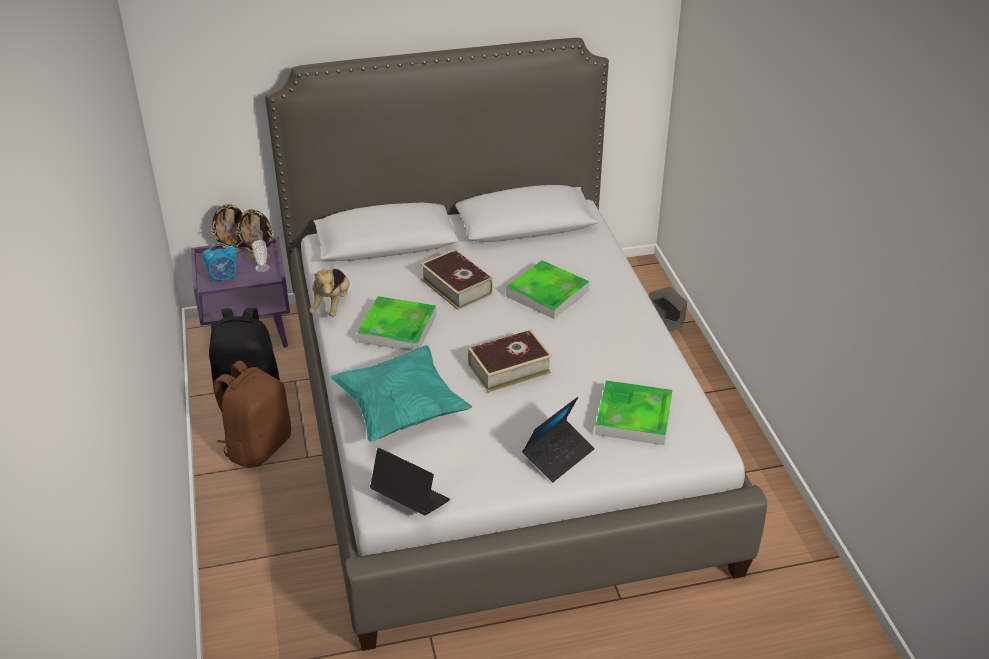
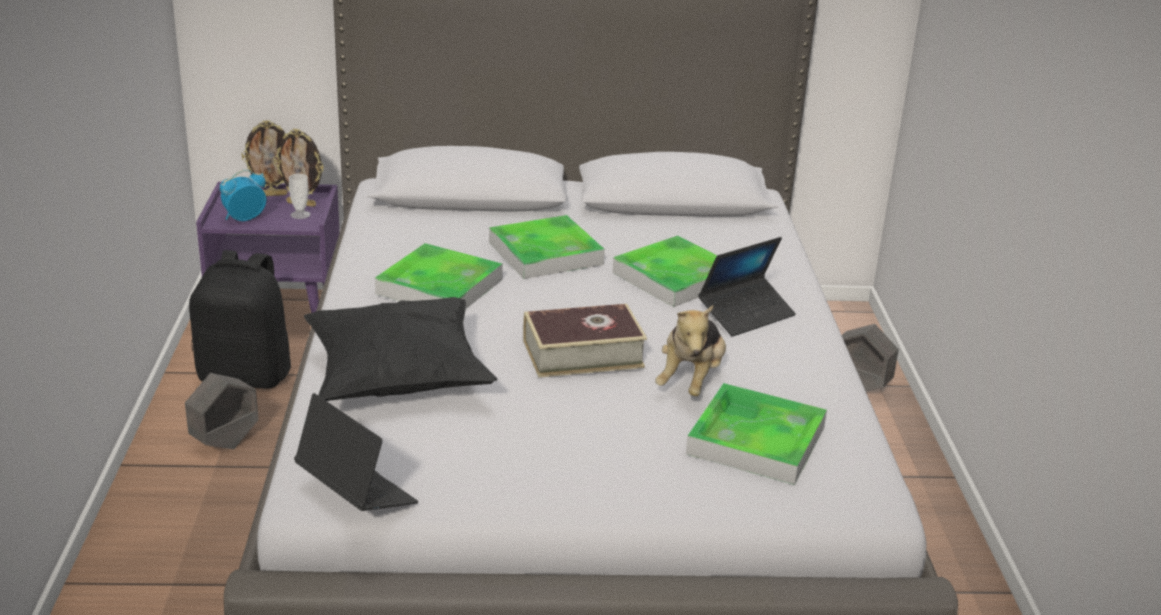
camera: 10 degrees right, 10 degrees down
(224, 278) = (244, 219): alarm clock -> alarm clock turned 150 degrees clockwise
(257, 446) = (225, 443): brown backpack -> grey planter
(332, 305) = (361, 250): plush toy -> plush toy (691, 381)
(401, 411) = (398, 380): turquoise pillow -> black pillow
(456, 287) = (545, 253): book -> tray
(558, 455) = (617, 472): laptop -> laptop (746, 314)

